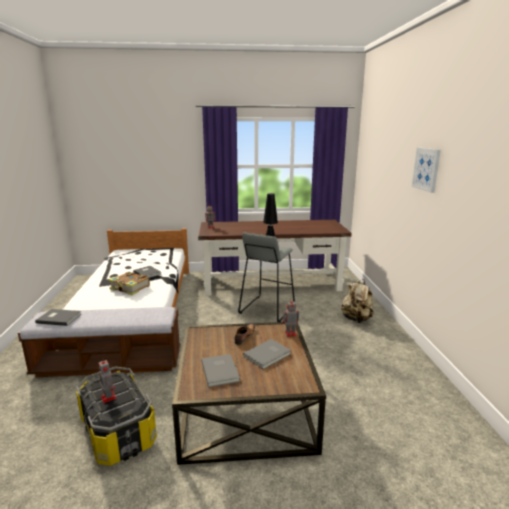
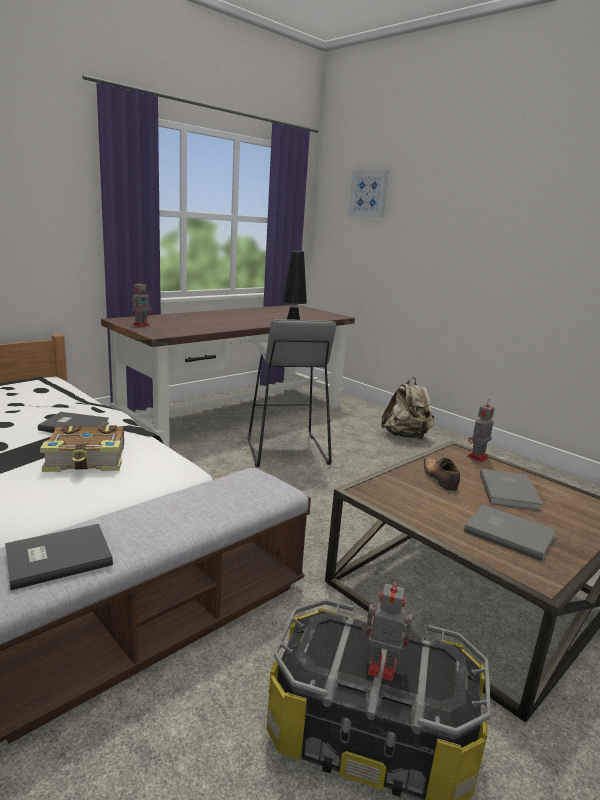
camera: 40 degrees left, 0 degrees up
(426, 169) = (504, 216): picture -> picture (368, 193)

